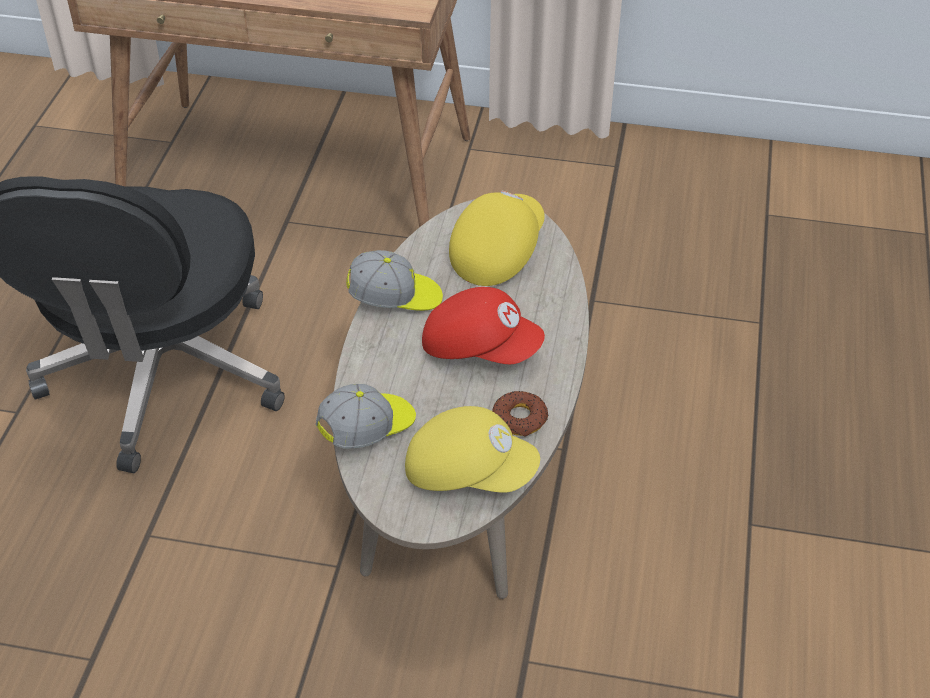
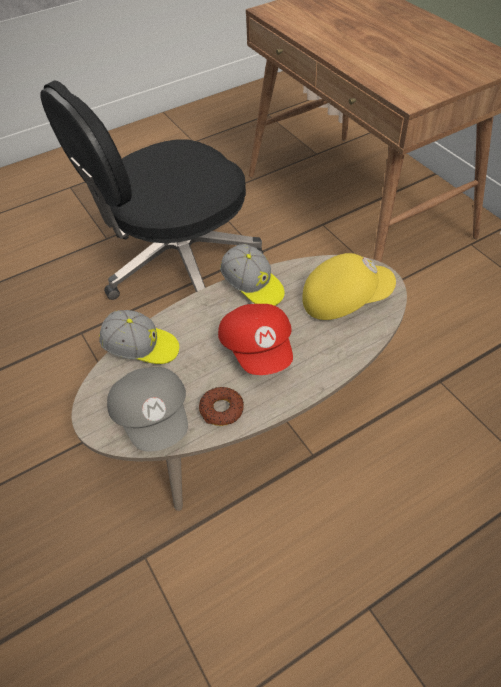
camera: 50 degrees right, 5 degrees up
(469, 471) = (154, 416): yellow cap -> grey cap

